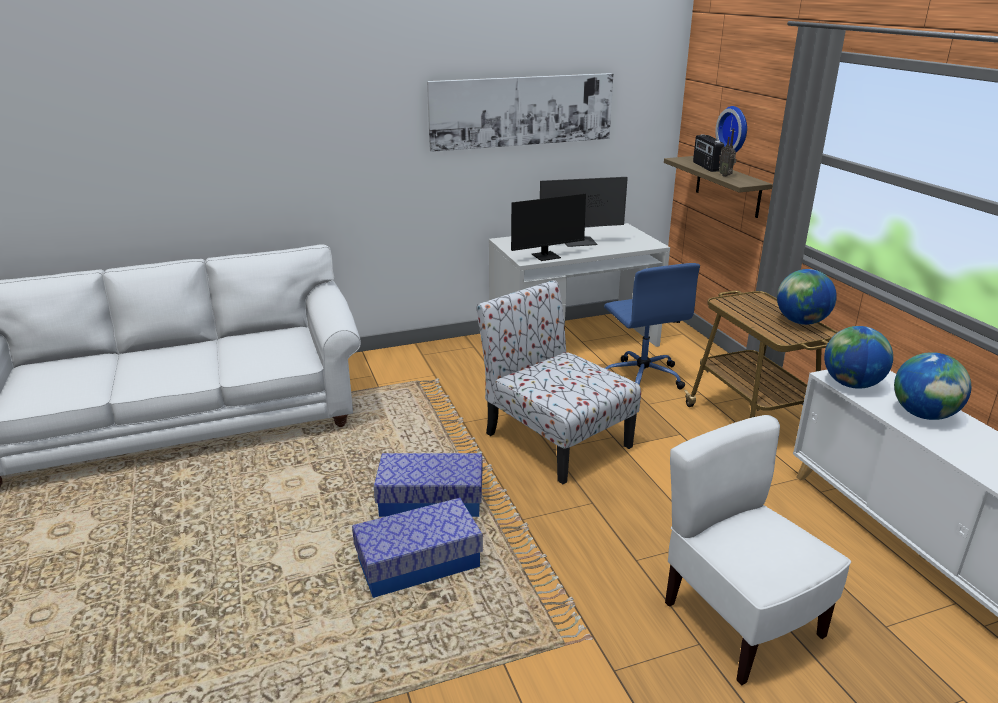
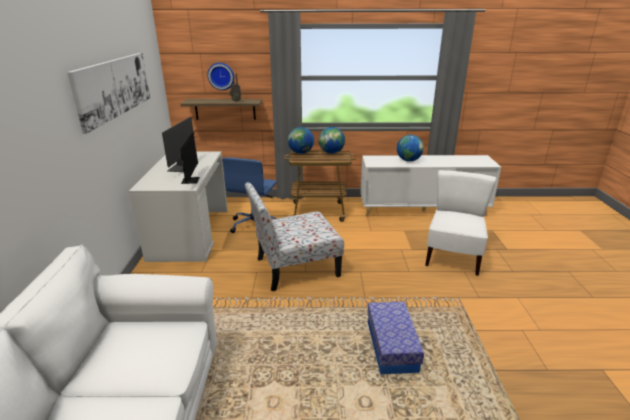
camera: 70 degrees left, 0 degrees up
(431, 501) = (332, 330): storage box -> none
(641, 377) = (254, 225): blue office chair -> blue office chair turned 105 degrees clockwise
(705, 166) = (213, 101): radio -> none
(740, 621) = (452, 258): white chair -> white chair turned 120 degrees clockwise
(851, 384) = (380, 163): globe -> globe (301, 153)

